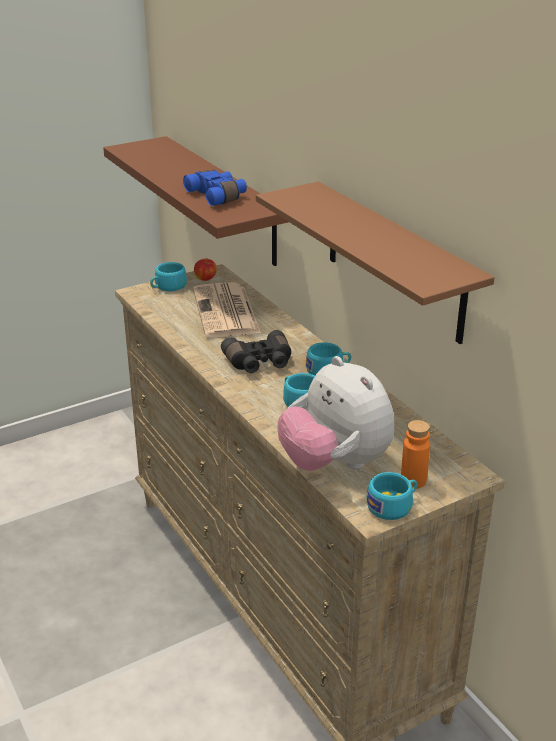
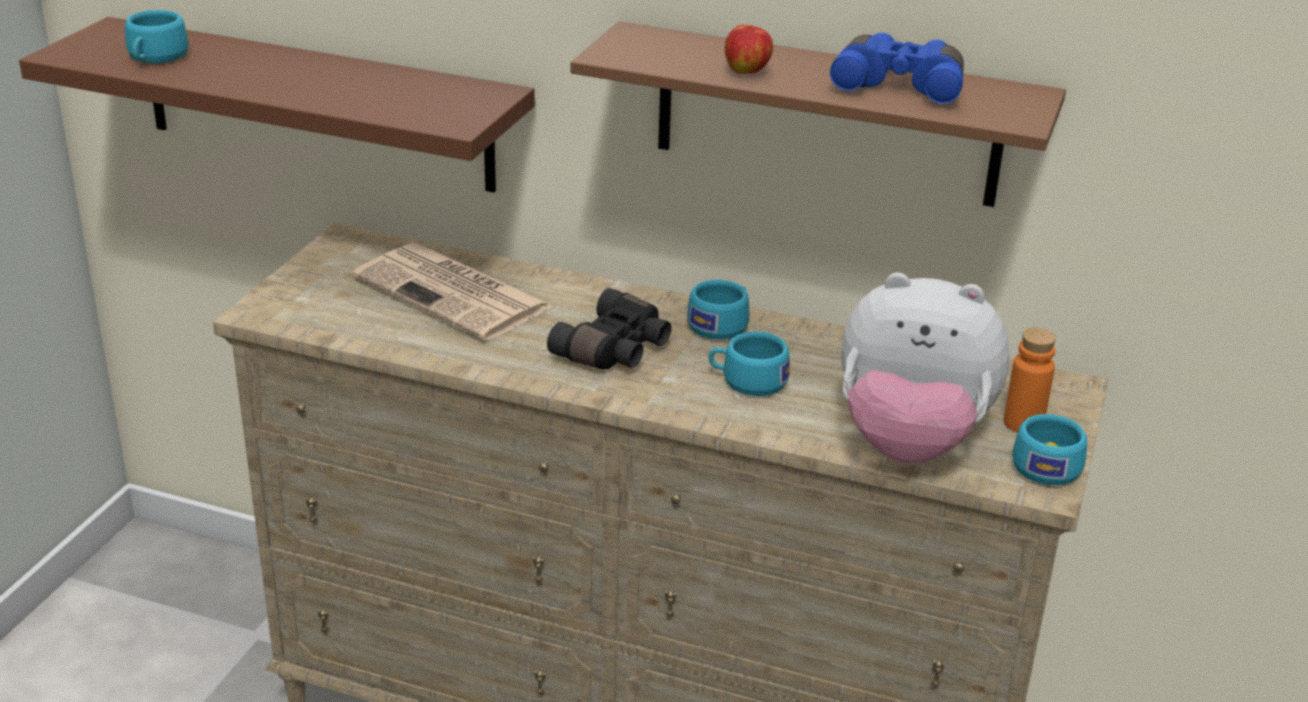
camera: 40 degrees left, 0 degrees up
(167, 287) = (300, 287): turquoise cup -> turquoise cup (155, 58)
(206, 279) = (345, 254): apple -> apple (747, 71)
(218, 196) = (385, 92): blue binoculars -> blue binoculars (900, 85)

